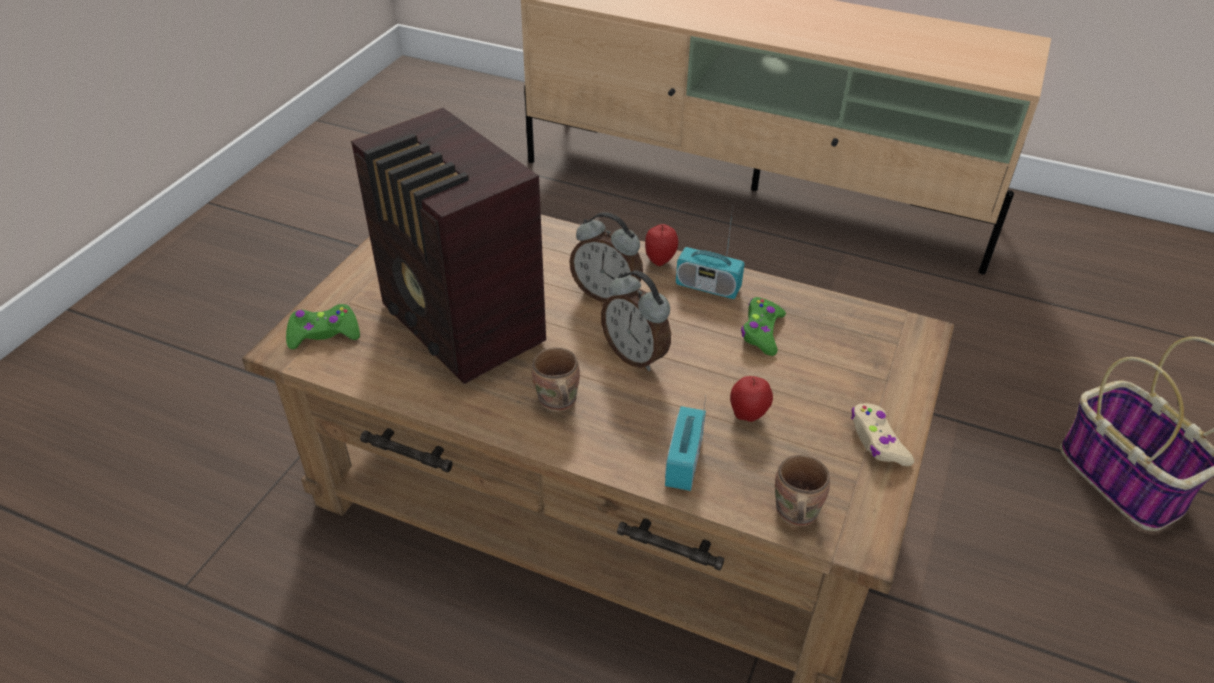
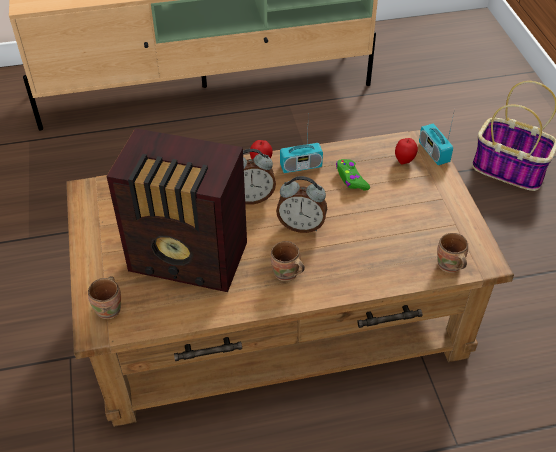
camera: 35 degrees left, 5 degrees up
(324, 333) = (110, 309): green game controller -> brown mug
(683, 462) = (378, 270): radio -> radio (433, 152)
(748, 415) = (385, 228): apple -> apple (404, 161)
(877, 441) = (453, 209): beige game controller -> none

